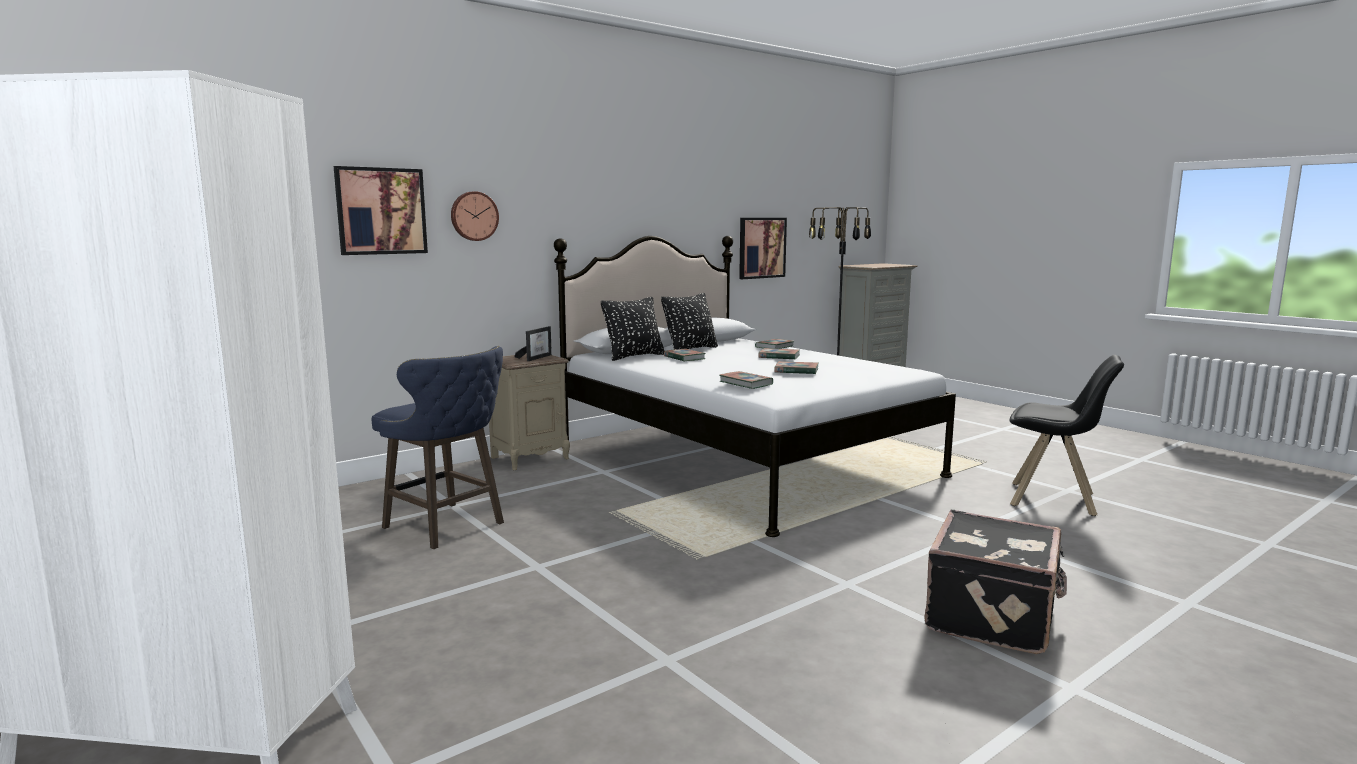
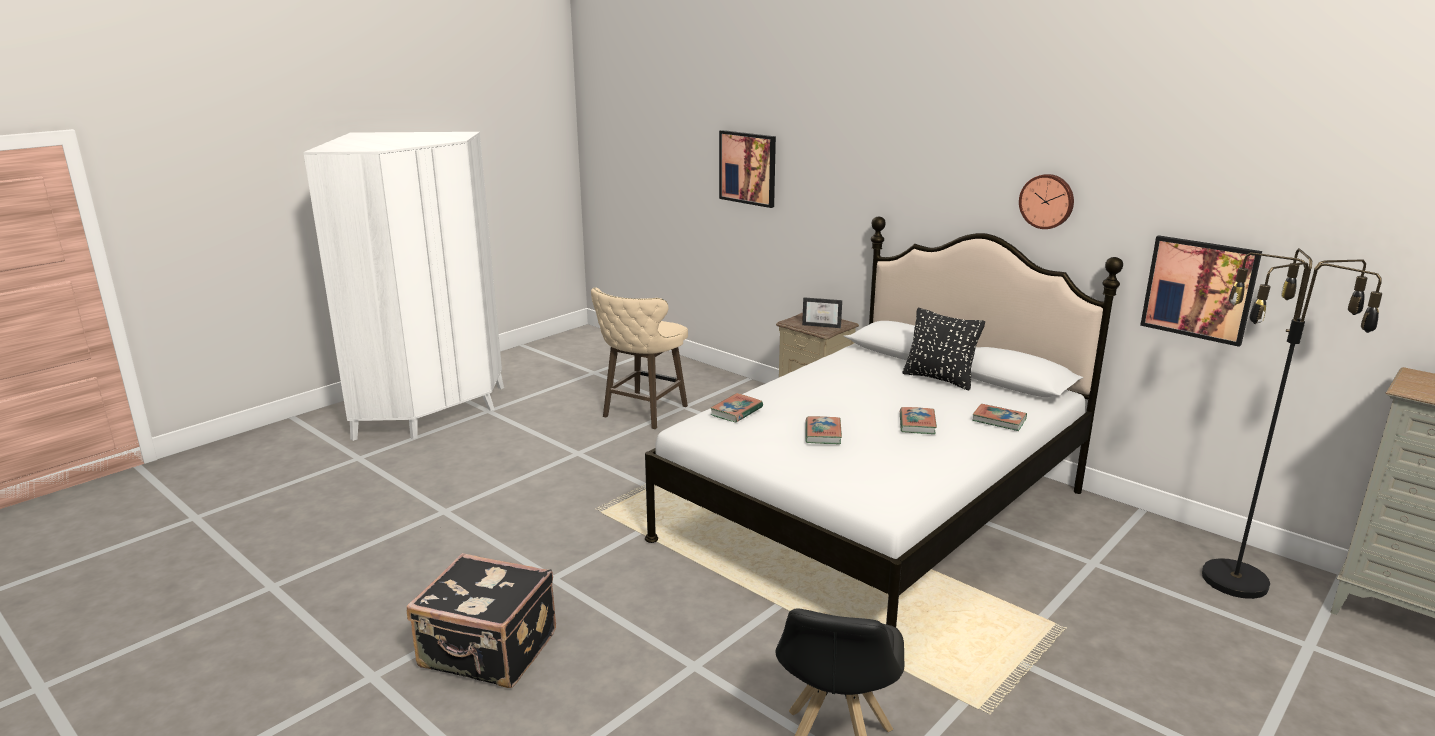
camera: 80 degrees right, 10 degrees up
(447, 526) = (643, 413): blue stool -> beige stool
(474, 216) = (812, 181): wall clock -> wall clock (1047, 201)
(634, 356) = (869, 359): black pillow -> none
(684, 358) = (878, 380): book -> none

